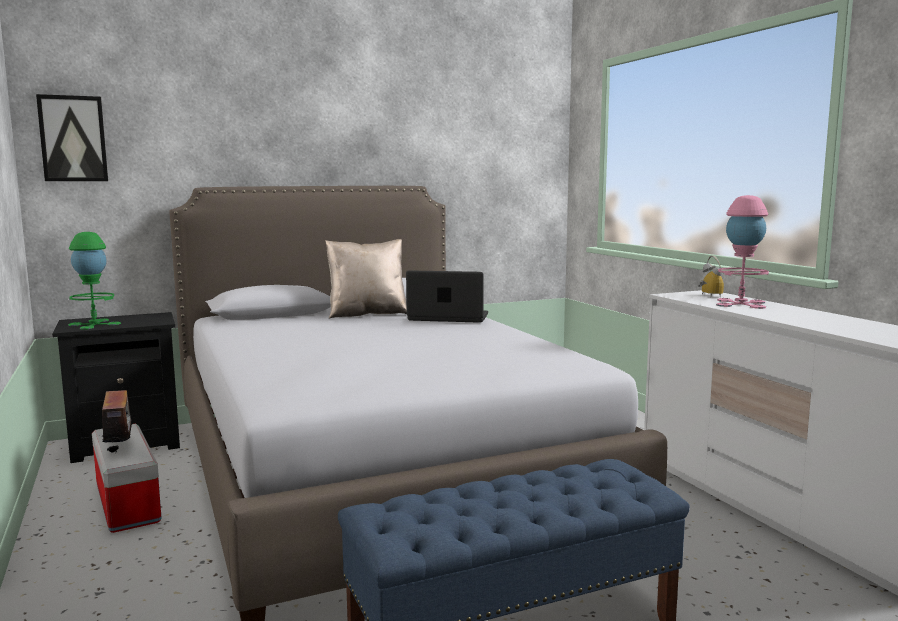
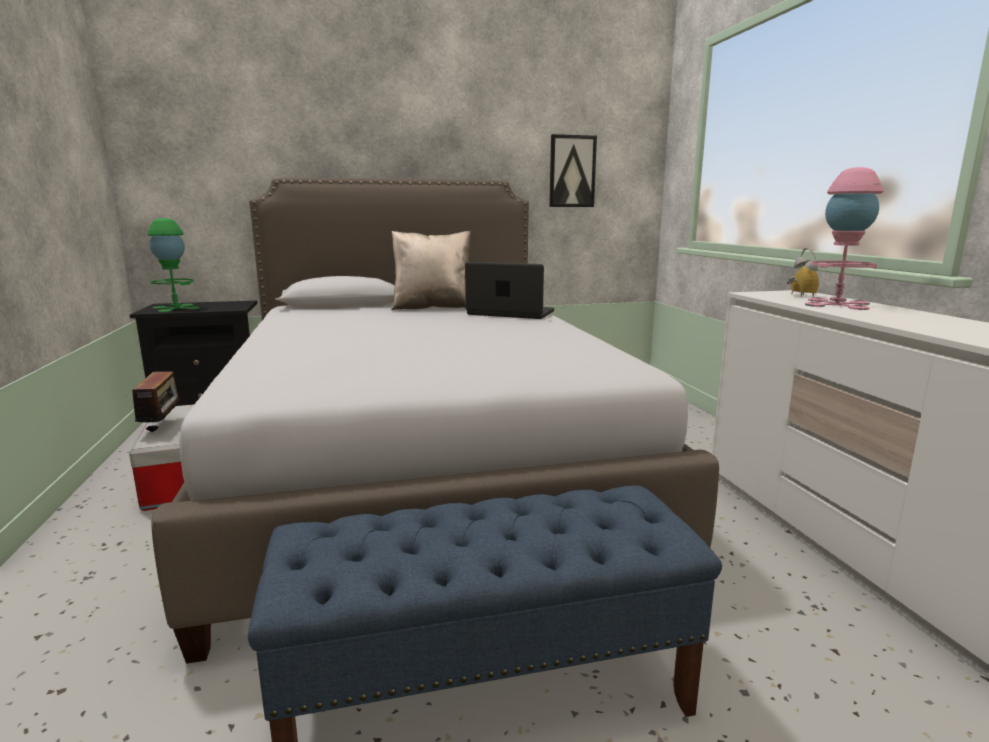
camera: 10 degrees right, 5 degrees up
(73, 139) = (158, 128): picture -> picture (572, 171)

